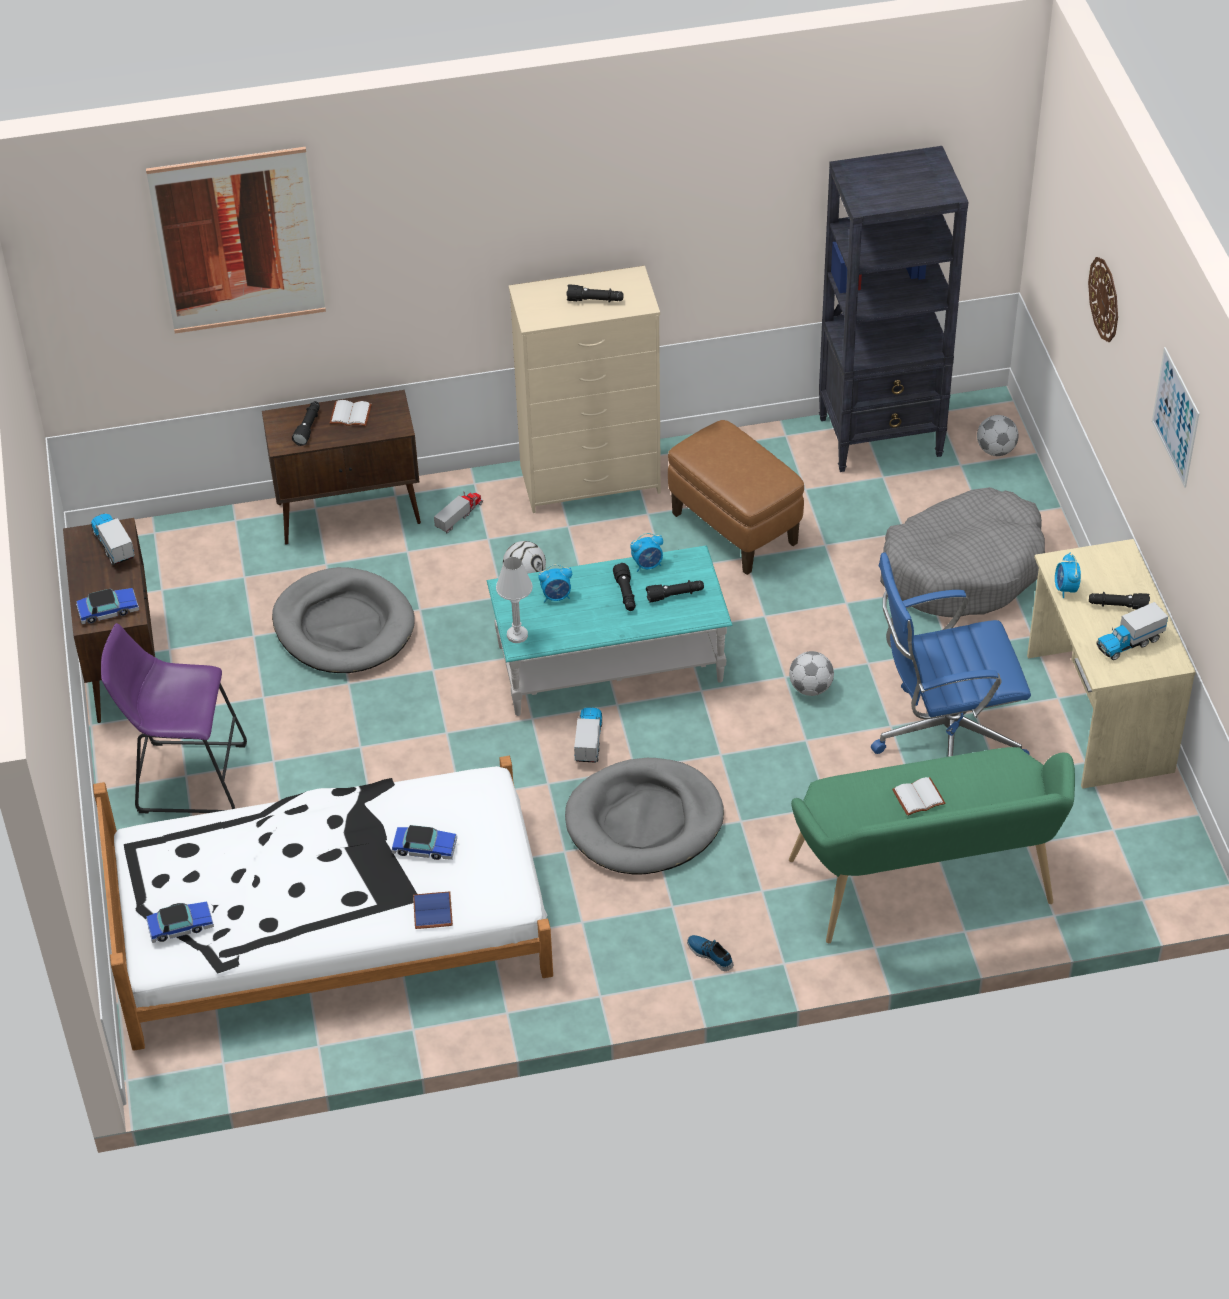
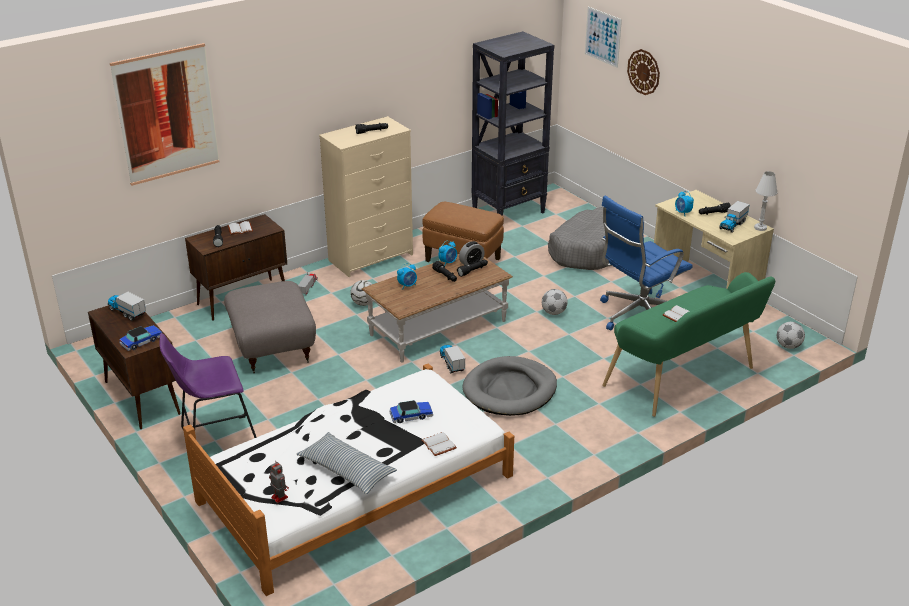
camera: 25 degrees left, 15 degrees down
(180, 926) = (279, 497): toy car -> toy robot
(288, 912) = (346, 470): none -> pillow
(344, 626) = (271, 347): grey dog bed -> grey ottoman
(434, 911) = (439, 445): blue book -> white book
(517, 635) = (397, 306): white table lamp -> white table lamp (760, 228)
(610, 663) = (438, 328): turquoise coffee table -> brown coffee table
(683, 577) = (471, 263): none -> alarm clock
(711, 954) = (594, 439): shoe -> none
(995, 450) = (568, 205): football -> football (788, 346)
(1175, 417) = (726, 94): picture -> picture (603, 37)

